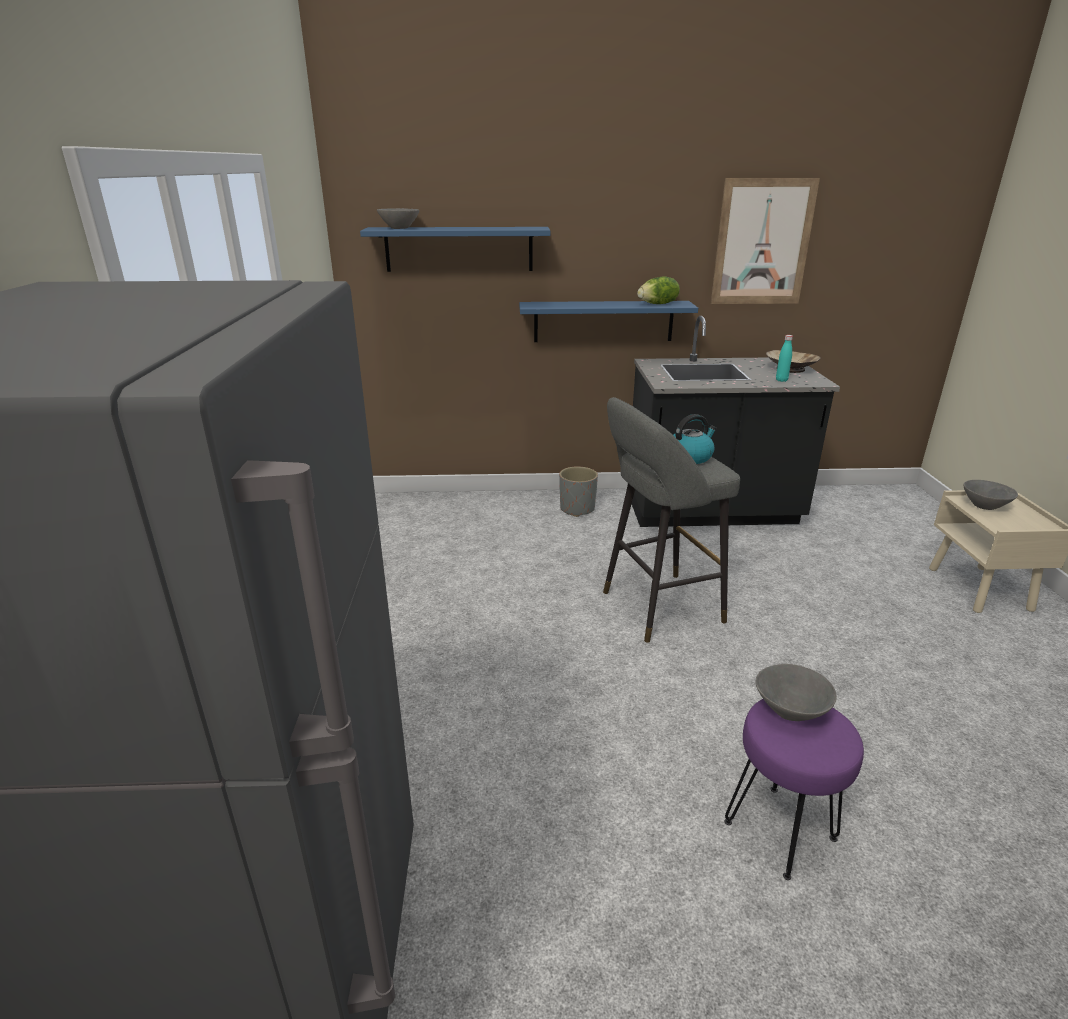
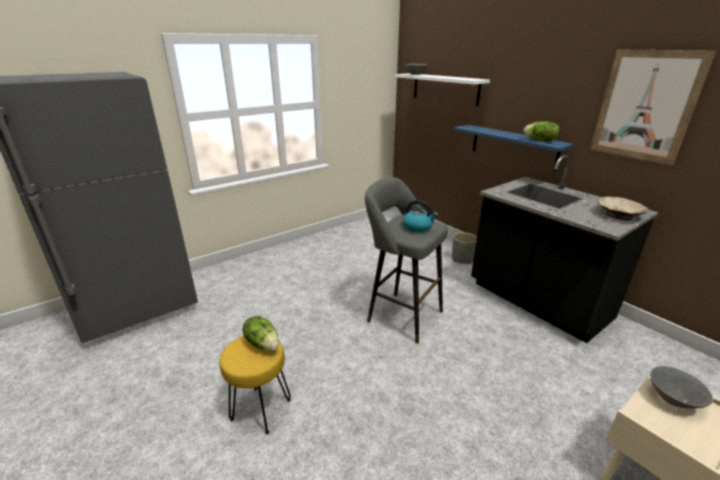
camera: 55 degrees right, 0 degrees up
(459, 249) = (445, 89): blue shelf -> white shelf
(781, 380) = (582, 217): turquoise bottle -> none
(781, 830) = (261, 410): purple stool -> yellow stool
(789, 710) = (263, 343): grey bowl -> lettuce

